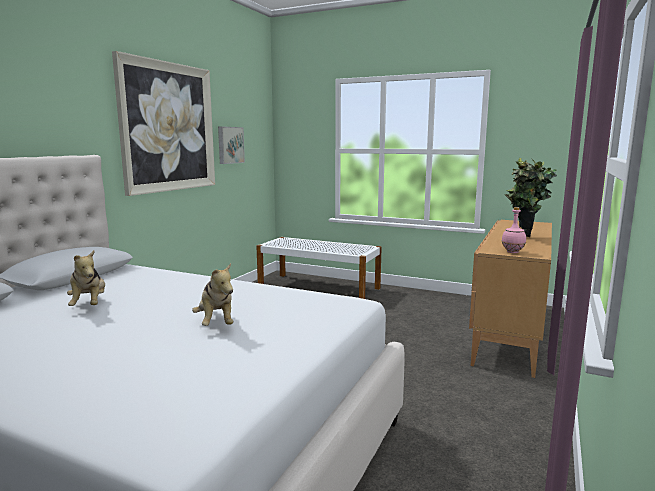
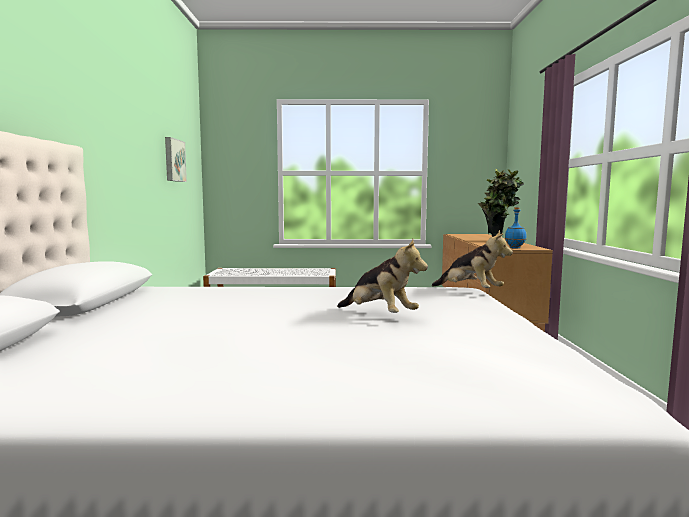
camera: 25 degrees left, 5 degrees down
(89, 305) = (183, 319): plush toy -> plush toy (470, 291)
(168, 127) = (128, 128): picture -> none
(513, 252) = (515, 248): pink bottle -> blue bottle

